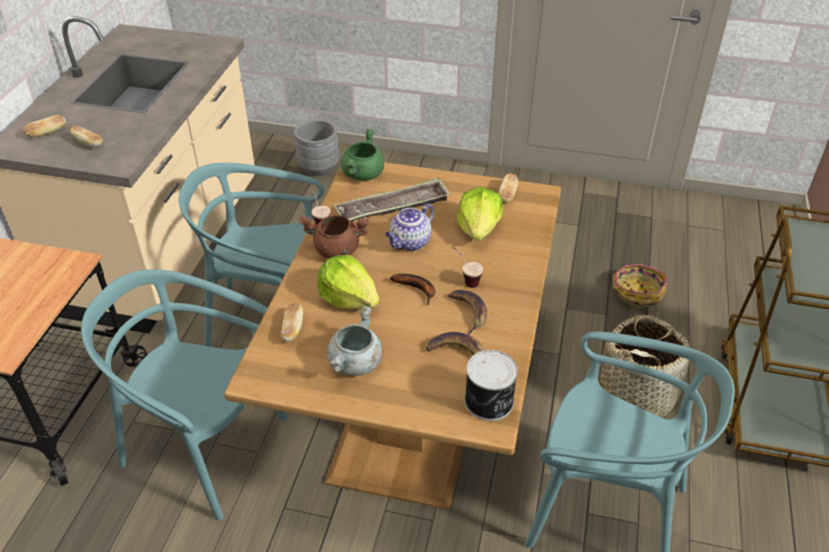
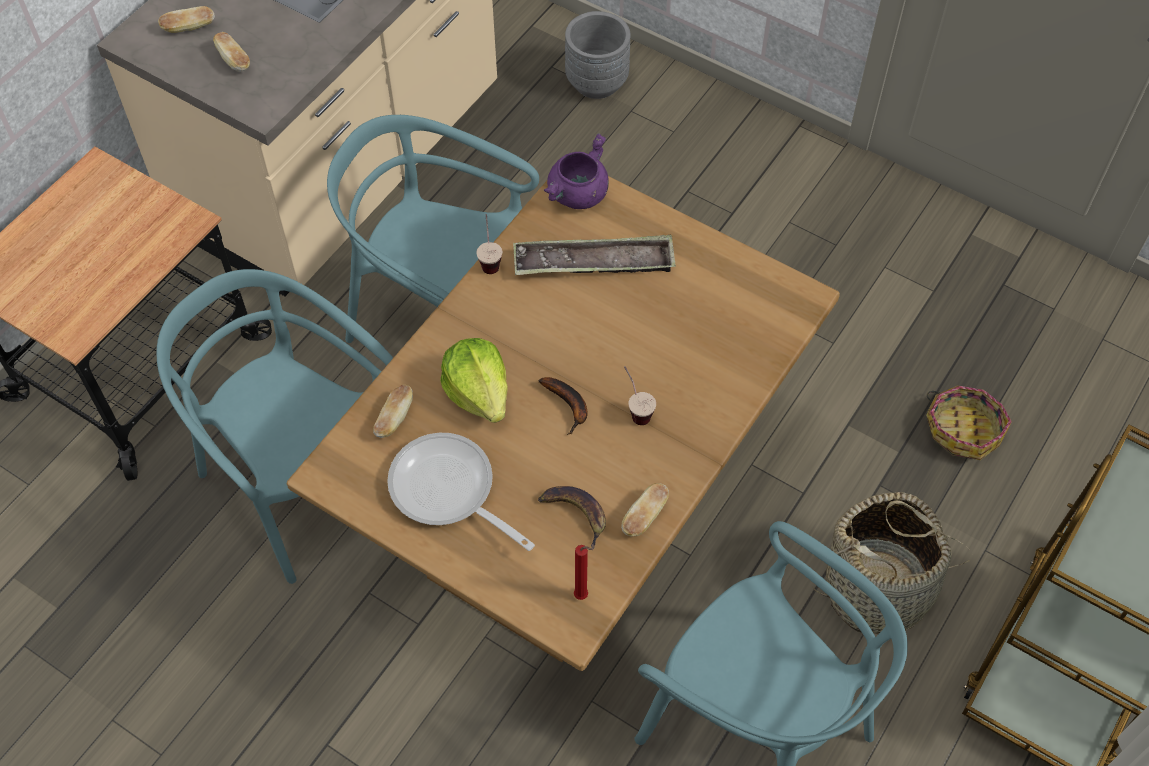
camera: 20 degrees right, 15 degrees up
(336, 250) = (492, 313): brown cooking pot -> none
(355, 364) = (448, 492): grey cooking pot -> frying pan
(363, 175) = (578, 195): green cooking pot -> purple cooking pot
(410, 243) = (591, 329): teapot -> none
(468, 312) = (617, 460): banana -> none
(479, 228) = (692, 332): lettuce -> none
(490, 402) = (583, 596): can -> red candle
(507, 195) = (757, 286): bread -> bread (644, 516)

